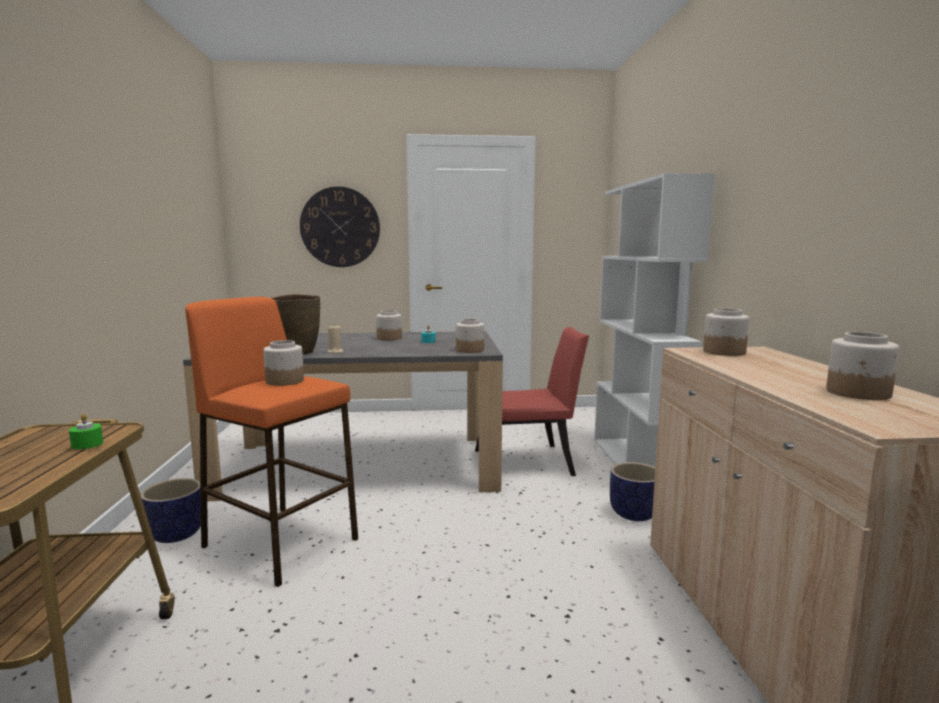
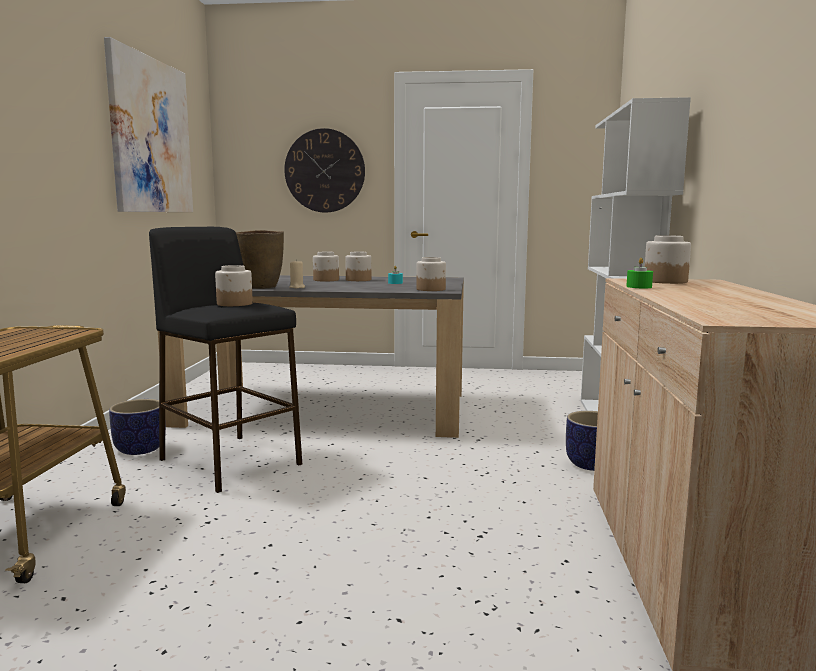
camera: 10 degrees right, 0 degrees up
(87, 444) = (53, 338): green candle -> green candle (639, 287)
(166, 195) = (151, 136): none -> picture
(280, 542) = (229, 461): orange stool -> black stool
(530, 463) = (500, 416): red chair -> none
(858, 393) = (750, 305): jar -> jar (326, 280)

